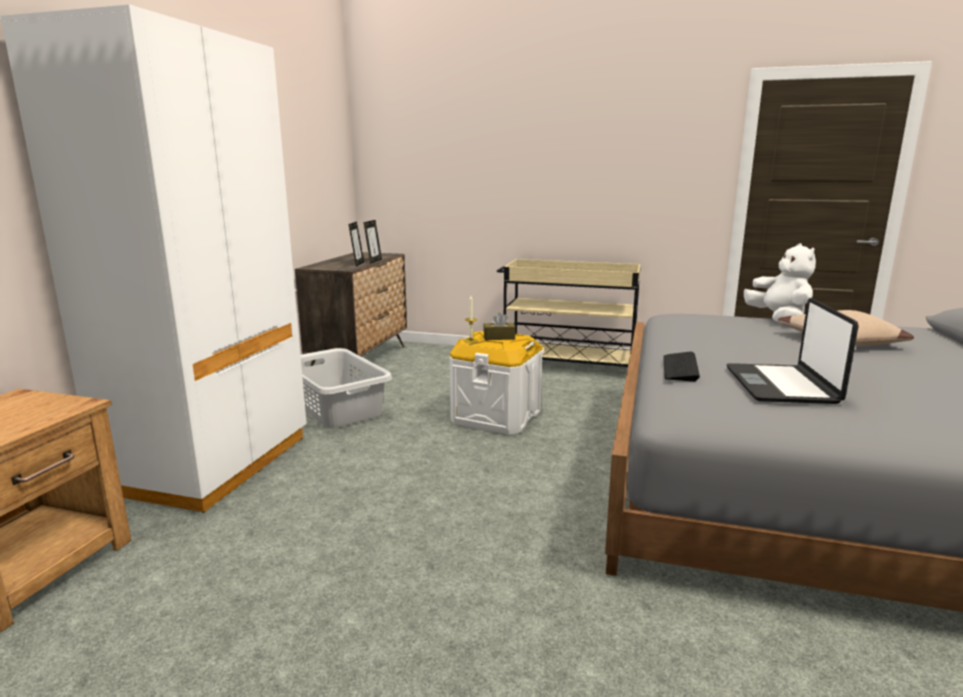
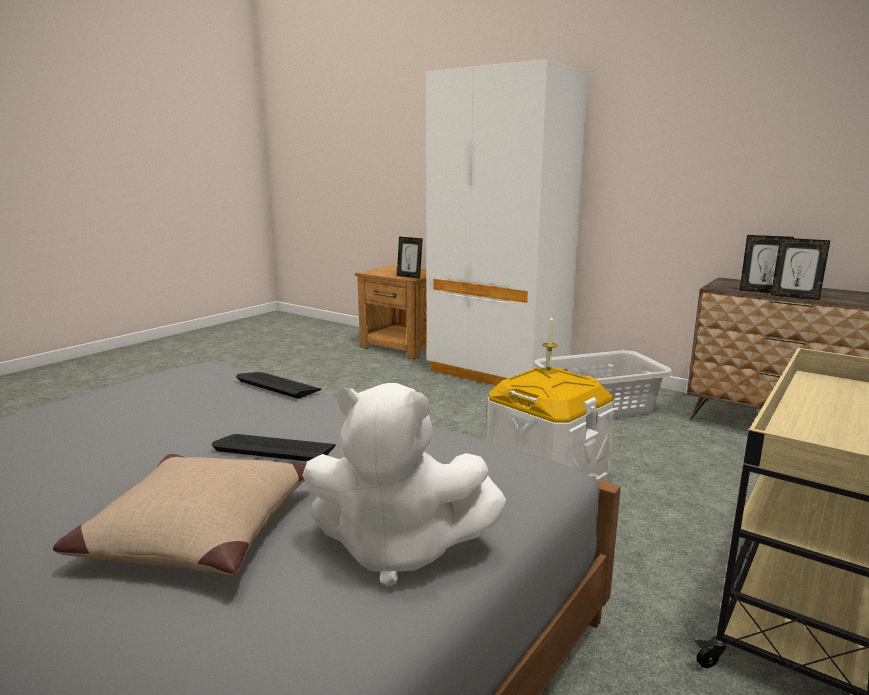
camera: 110 degrees right, 0 degrees up
(58, 408) = (409, 276): none -> picture frame
(499, 337) = (558, 383): brown tissue box -> none
(761, 346) = (275, 448): none -> keyboard
(782, 385) = (167, 406): laptop -> none

